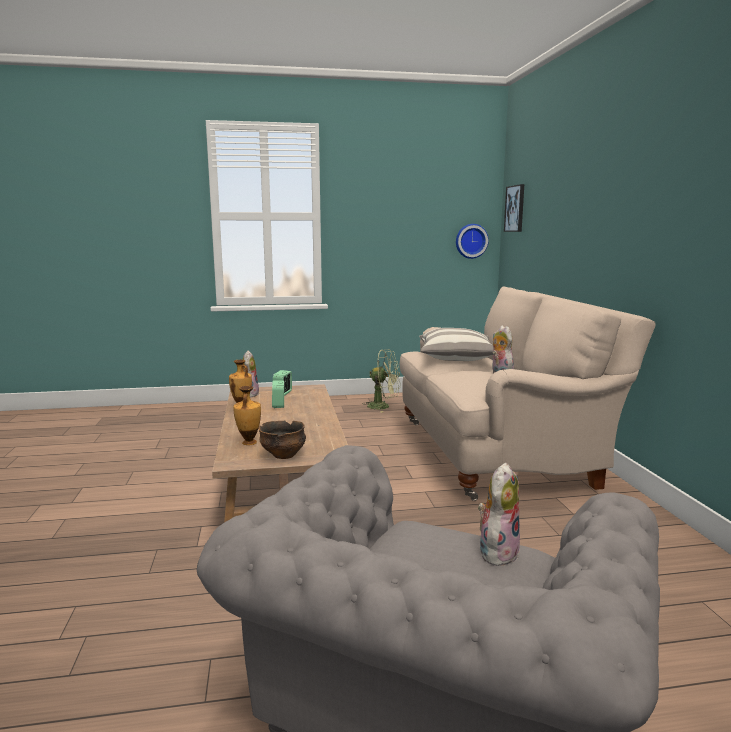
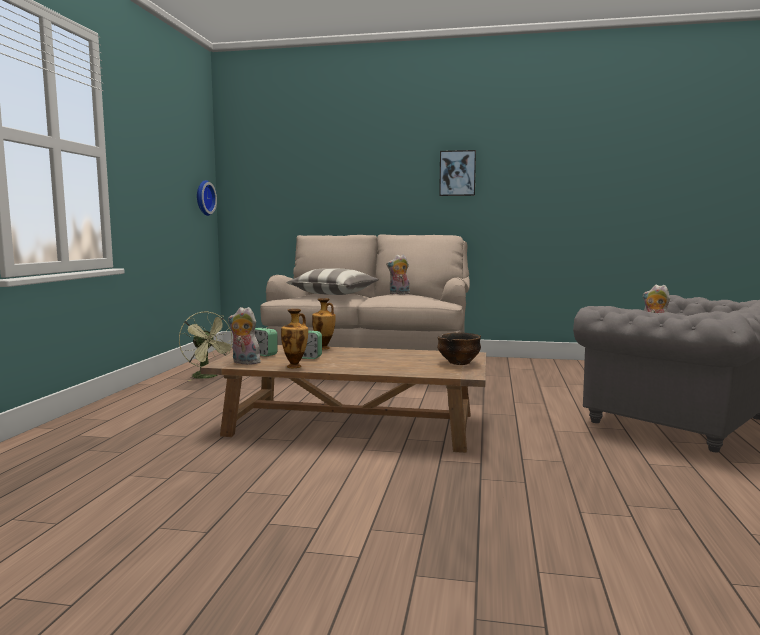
camera: 70 degrees left, 5 degrees down
(248, 443) = (418, 369): vase -> vase (324, 348)
(383, 407) = (208, 377): green fan -> green fan turned 105 degrees clockwise
(515, 208) = (248, 168): picture -> picture (457, 173)

